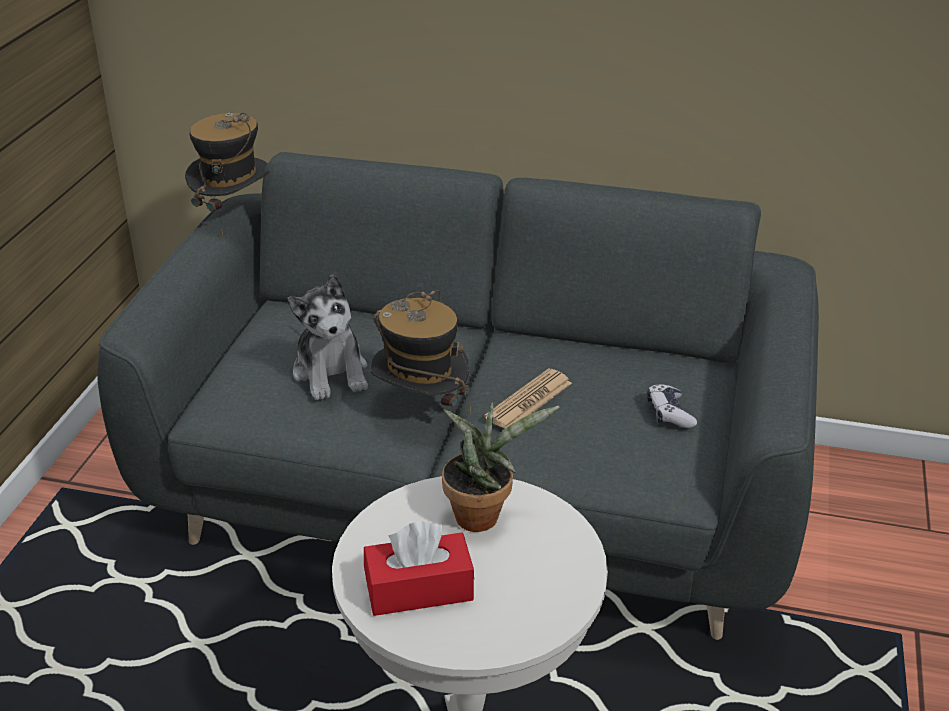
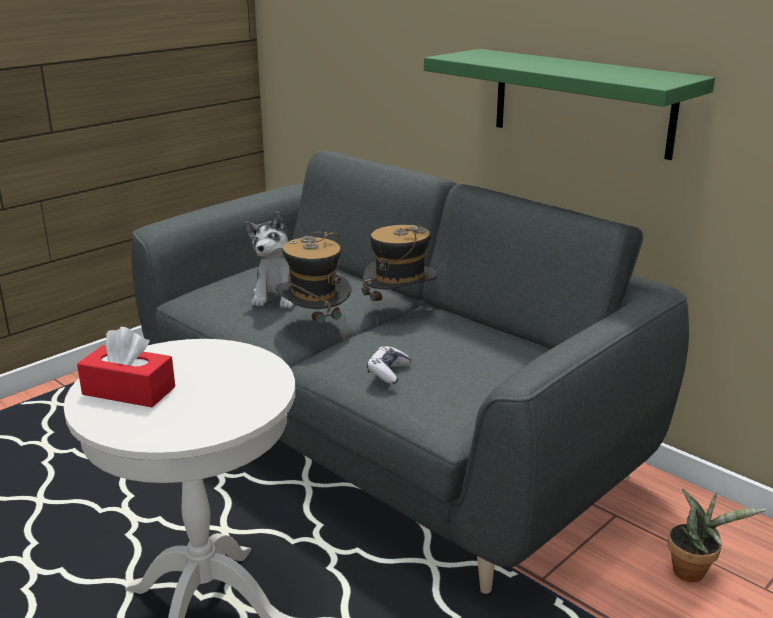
camera: 30 degrees right, 10 degrees down
(234, 216) = (290, 191): hat -> hat (399, 311)
(482, 514) = (226, 366): potted plant -> potted plant (693, 571)
(529, 400) = (391, 341): newspaper -> none
(652, 62) = (582, 102): none -> green shelf
(669, 413) = (489, 376): game controller -> game controller (388, 371)

